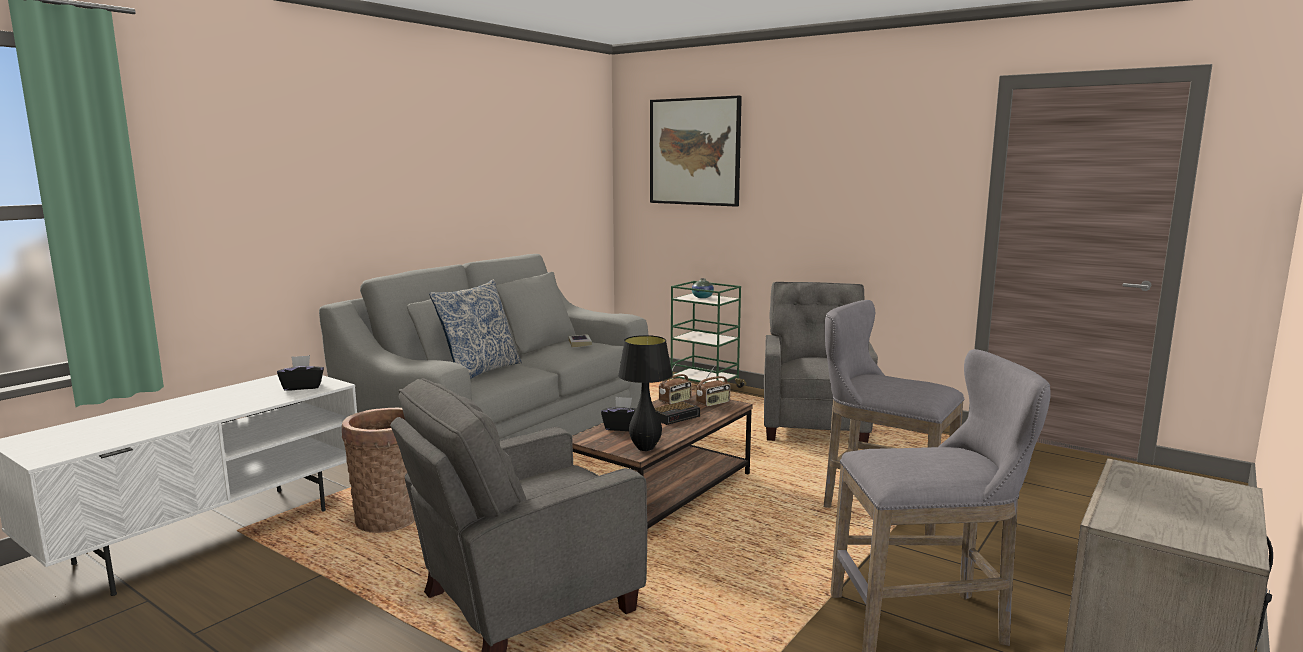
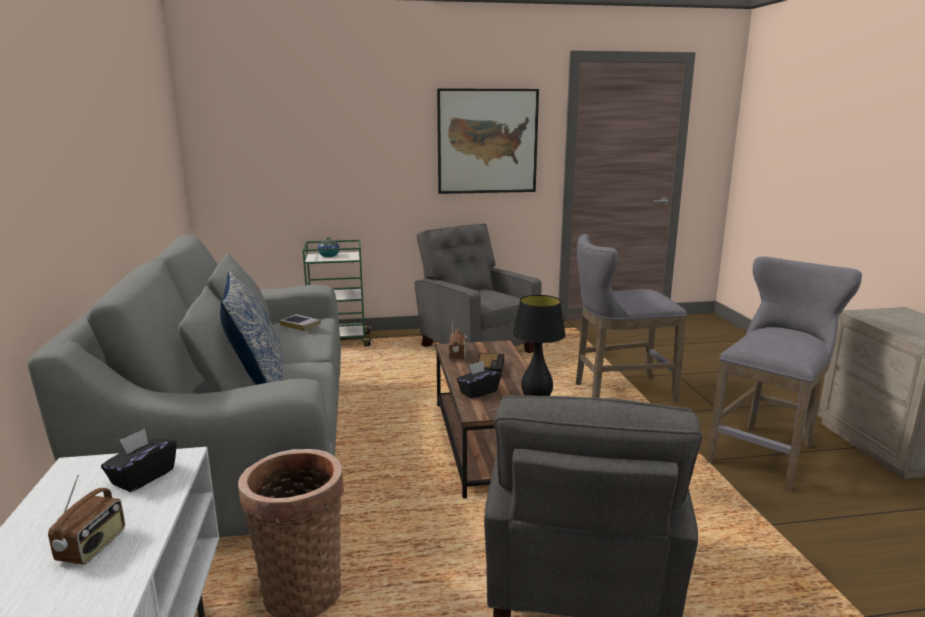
camera: 45 degrees left, 5 degrees up
(694, 151) = (290, 109): picture -> picture (487, 141)
(713, 403) = (487, 348): radio -> radio (93, 547)

